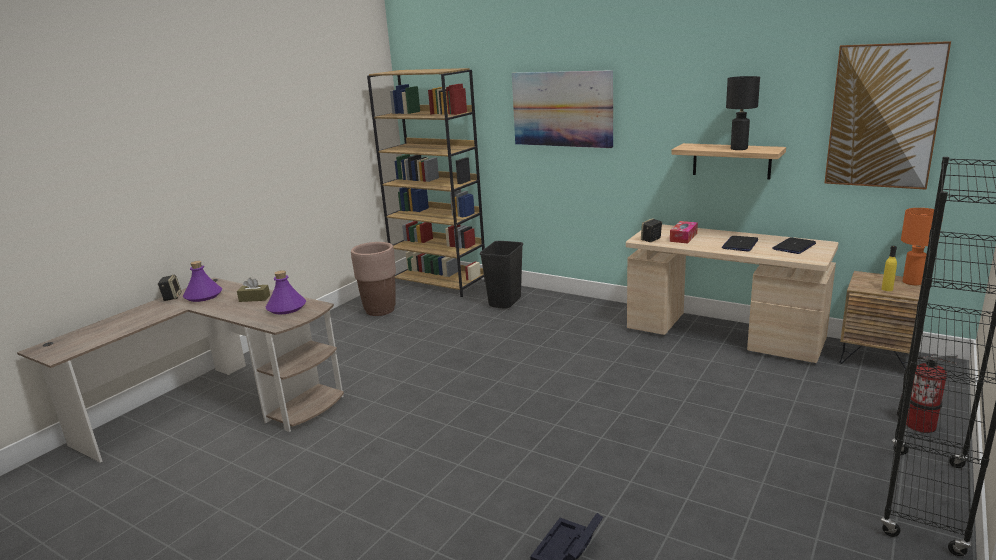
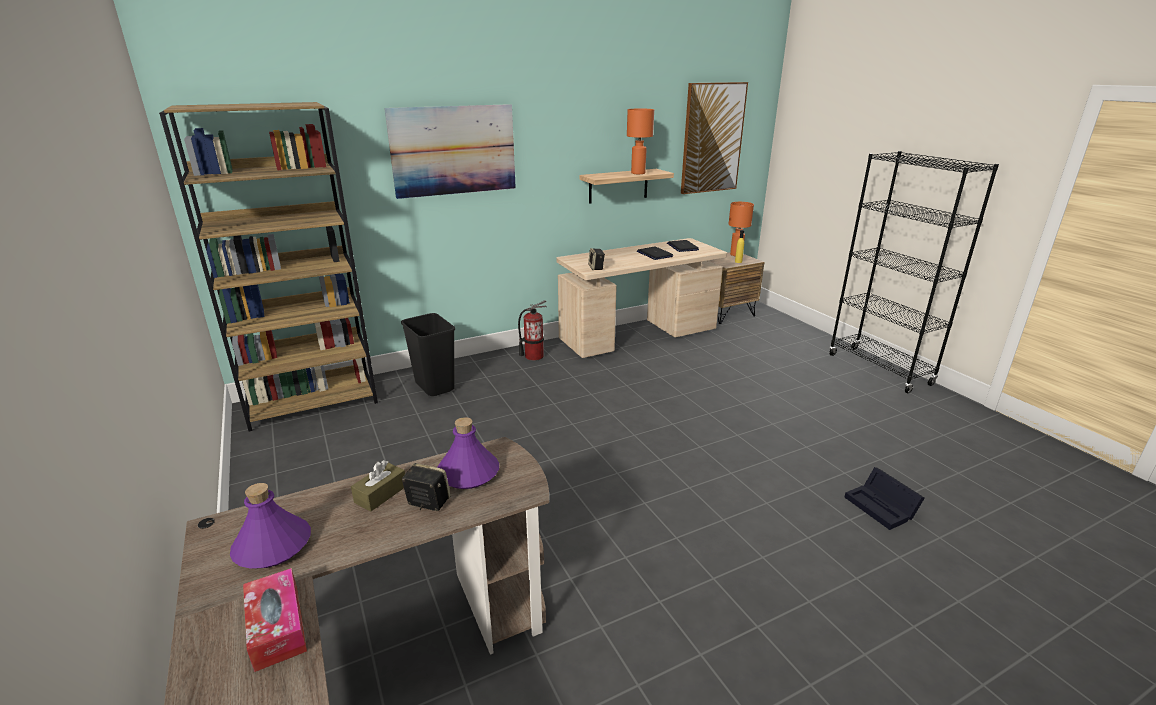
camera: 60 degrees left, 5 degrees up
(171, 297) = (205, 589): speaker -> speaker (427, 502)
(380, 310) = (309, 463): brown planter -> none
(683, 237) = (610, 260): tissue box -> tissue box (277, 627)
(738, 149) = (638, 173): black table lamp -> orange table lamp
(920, 425) = (807, 338): fire extinguisher -> fire extinguisher (534, 356)

